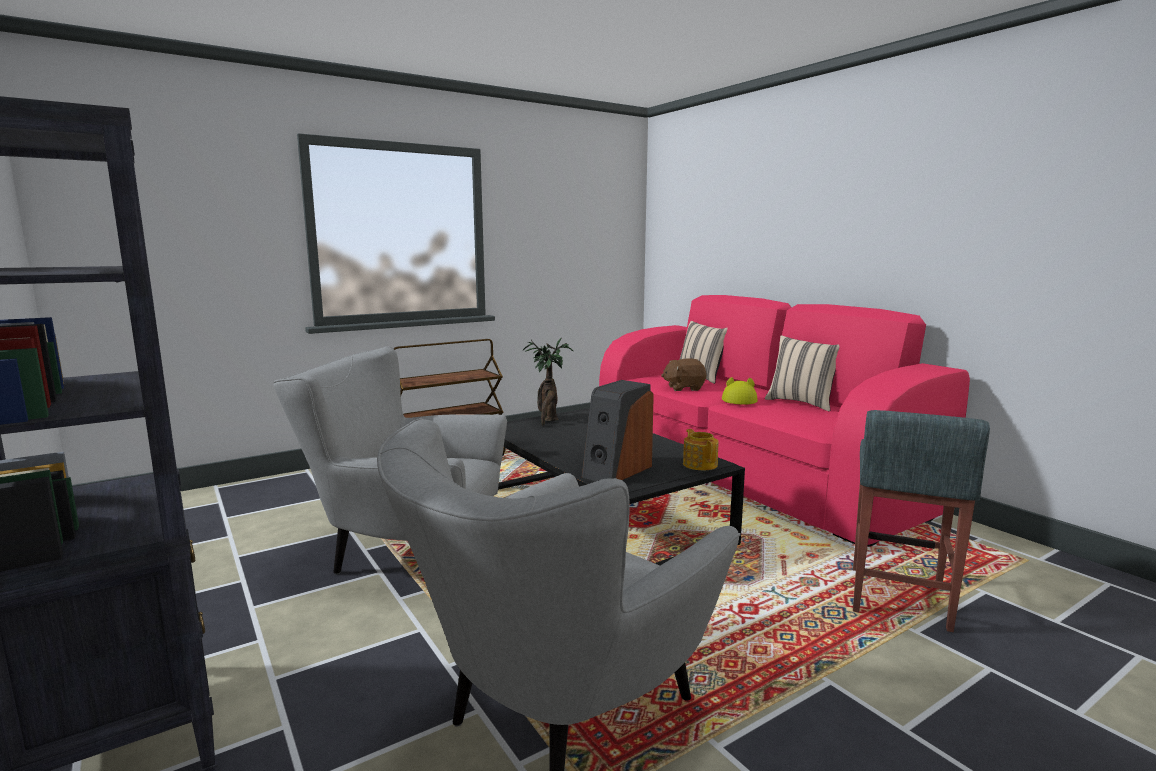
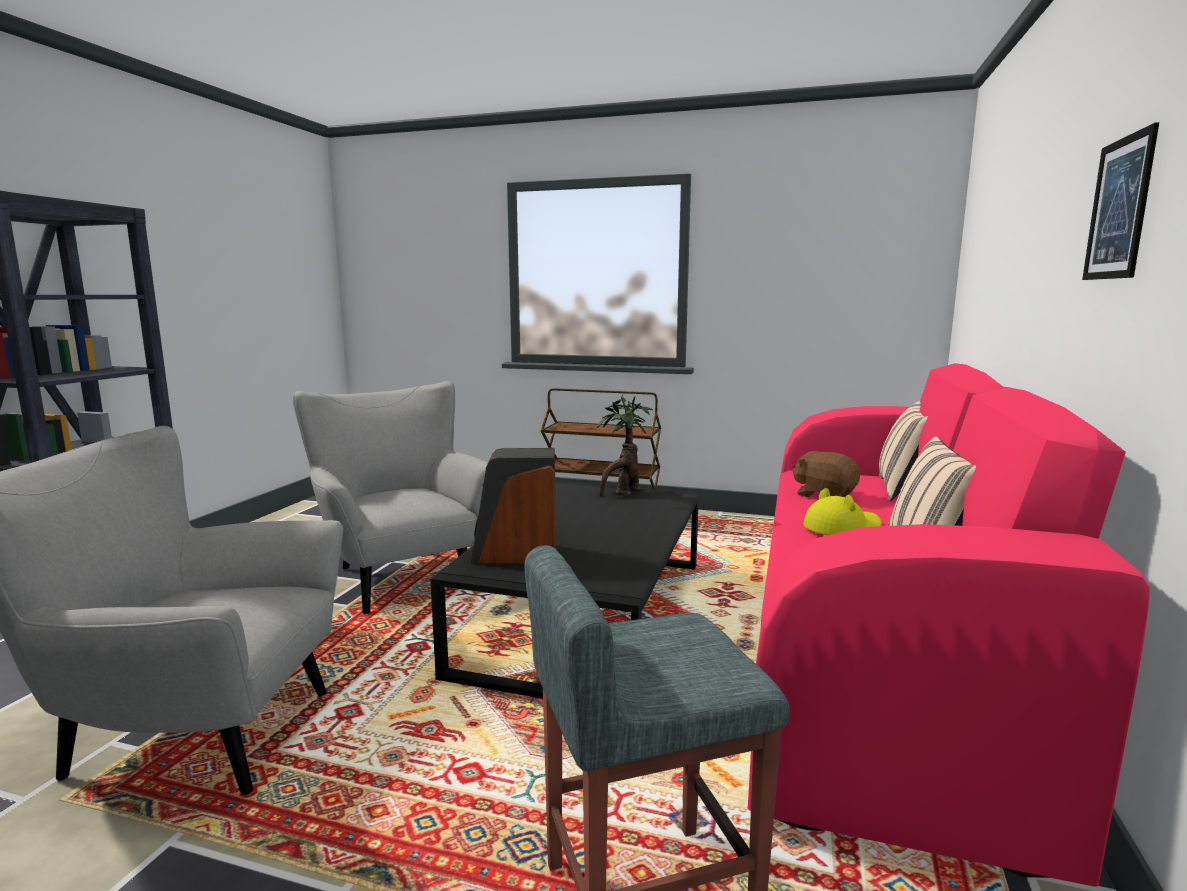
camera: 50 degrees right, 0 degrees up
(700, 464) = (604, 581): teapot -> none
(875, 214) = (1119, 209): none -> picture

